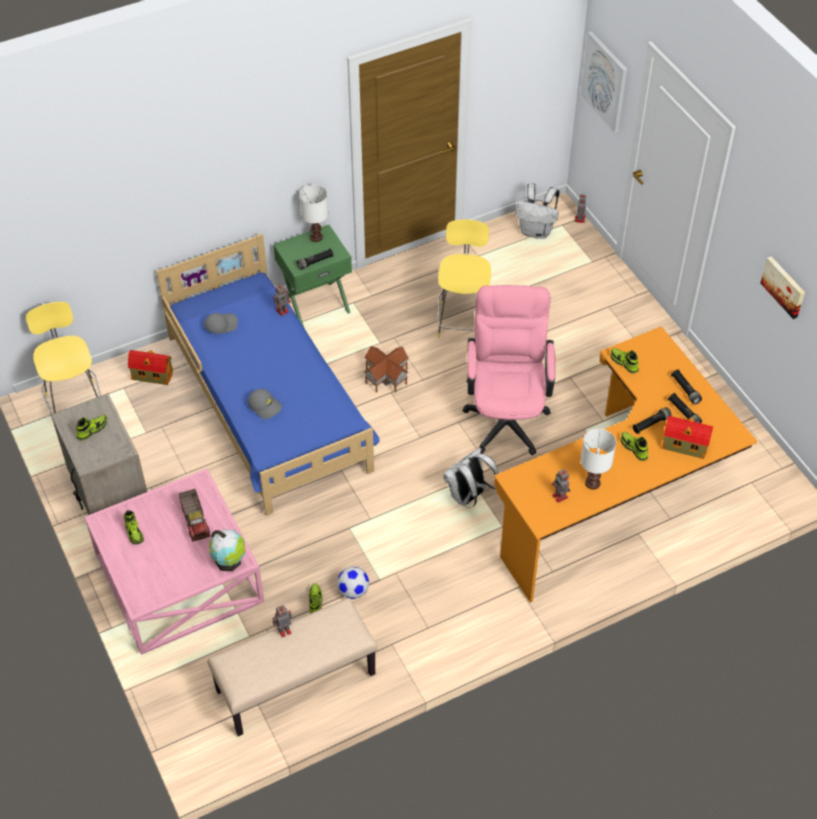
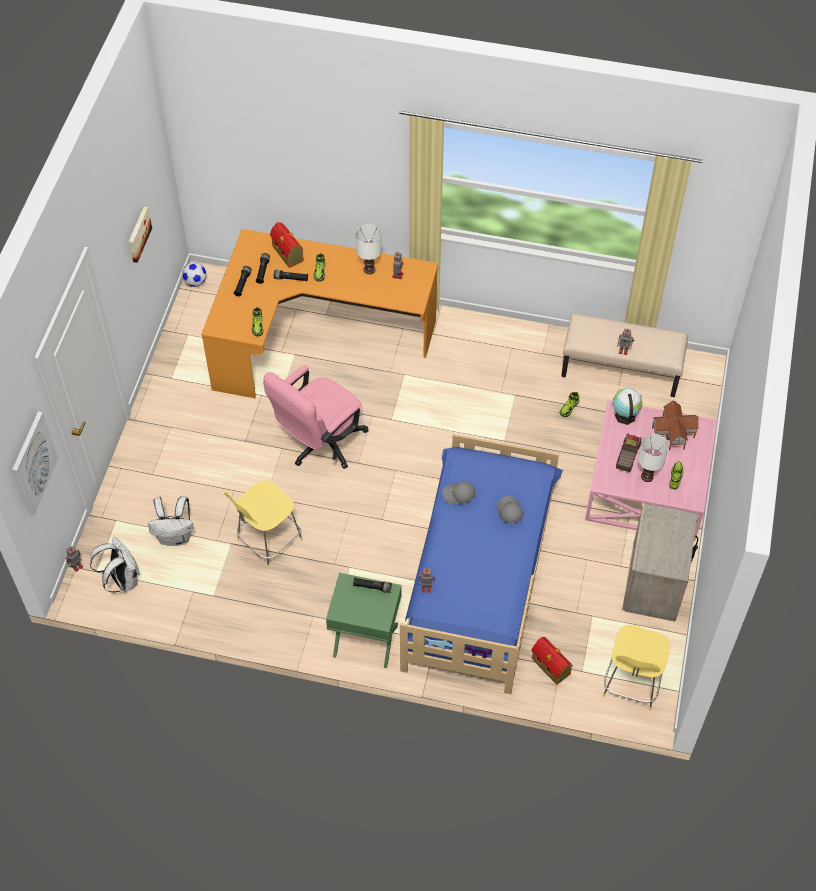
camera: 140 degrees left, 5 degrees up
(92, 429) = (664, 545): shoe -> none
(221, 325) = (485, 608): grey cap -> grey cap (458, 495)
(316, 237) = (348, 612): white table lamp -> white table lamp (647, 477)
(353, 591) = (538, 399): football -> football (195, 282)
(387, 376) = (372, 534): toy house -> toy house (672, 432)
(468, 496) = (405, 407): white backpack -> white backpack (176, 536)

